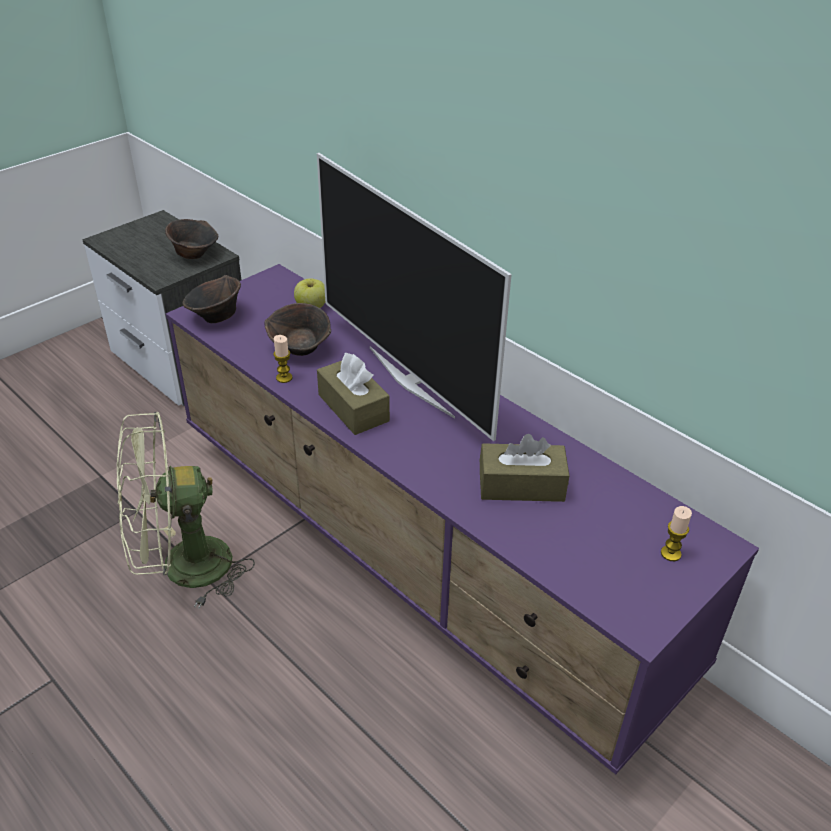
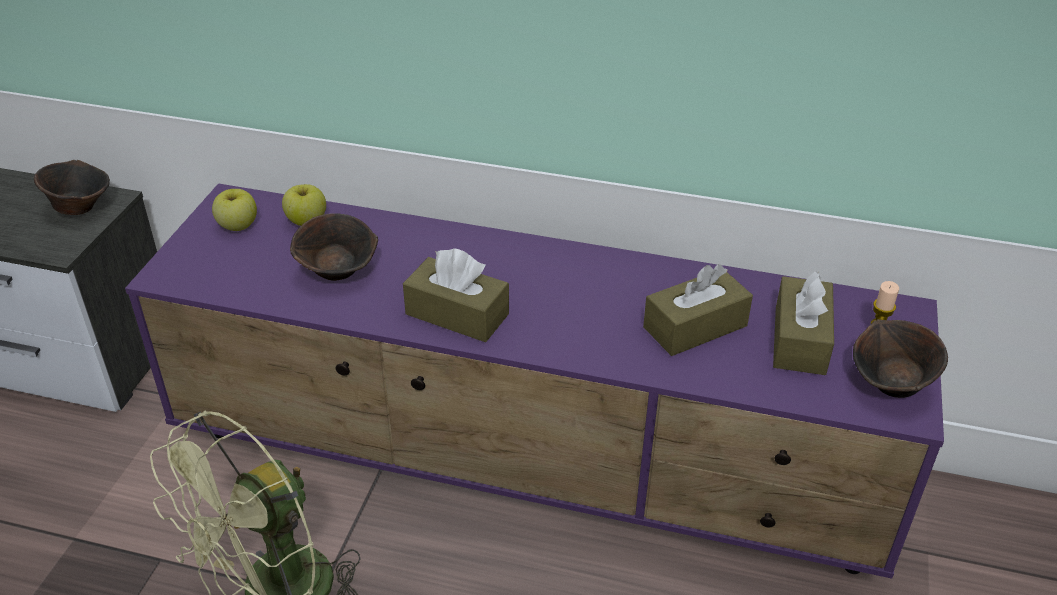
camera: 30 degrees left, 0 degrees up
(216, 317) = (197, 271): brown bowl -> brown bowl (891, 385)
(265, 296) = (237, 226): none -> apple
(284, 378) = (348, 310): candle -> none
(412, 380) = (493, 262): television -> none
(599, 530) = (799, 340): none -> brown tissue box

